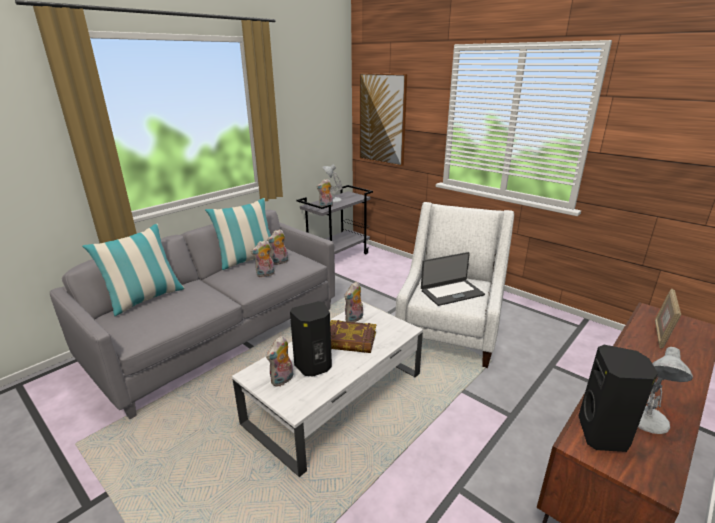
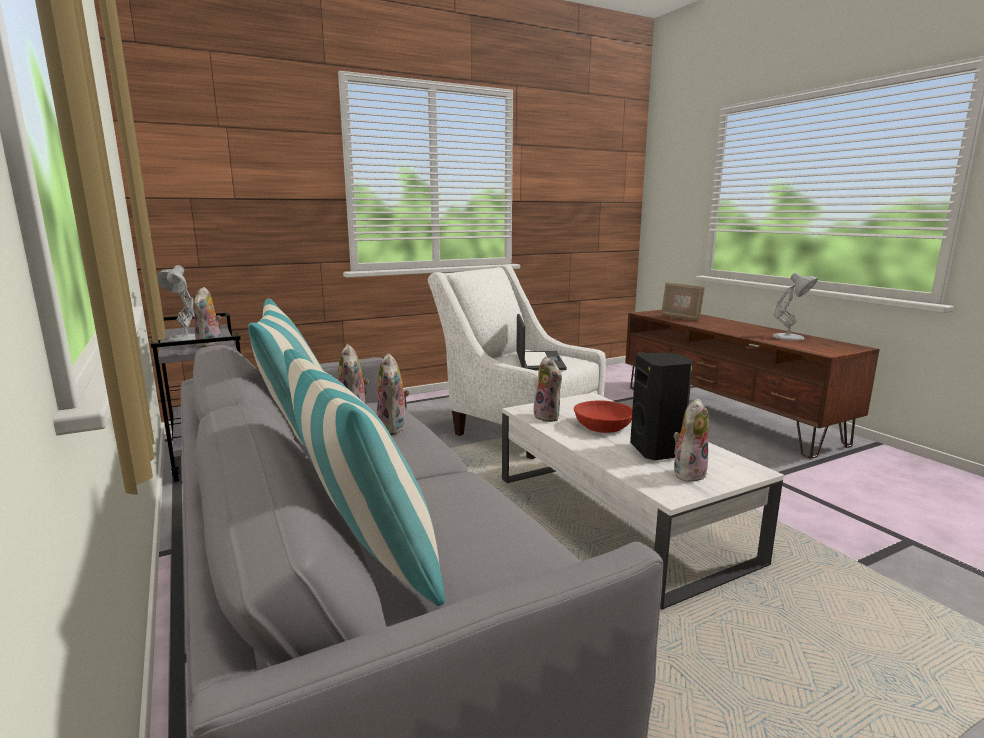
camera: 70 degrees left, 10 degrees down
(282, 380) = (688, 472): plush toy -> plush toy turned 105 degrees counterclockwise
(350, 341) = (603, 425): book -> red bowl
(382, 119) = (213, 184): picture -> none
(604, 434) = (811, 346): black speaker -> none

